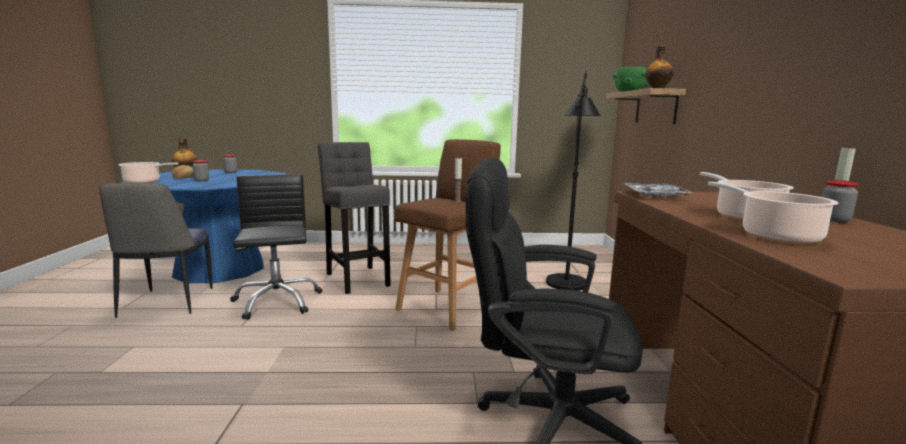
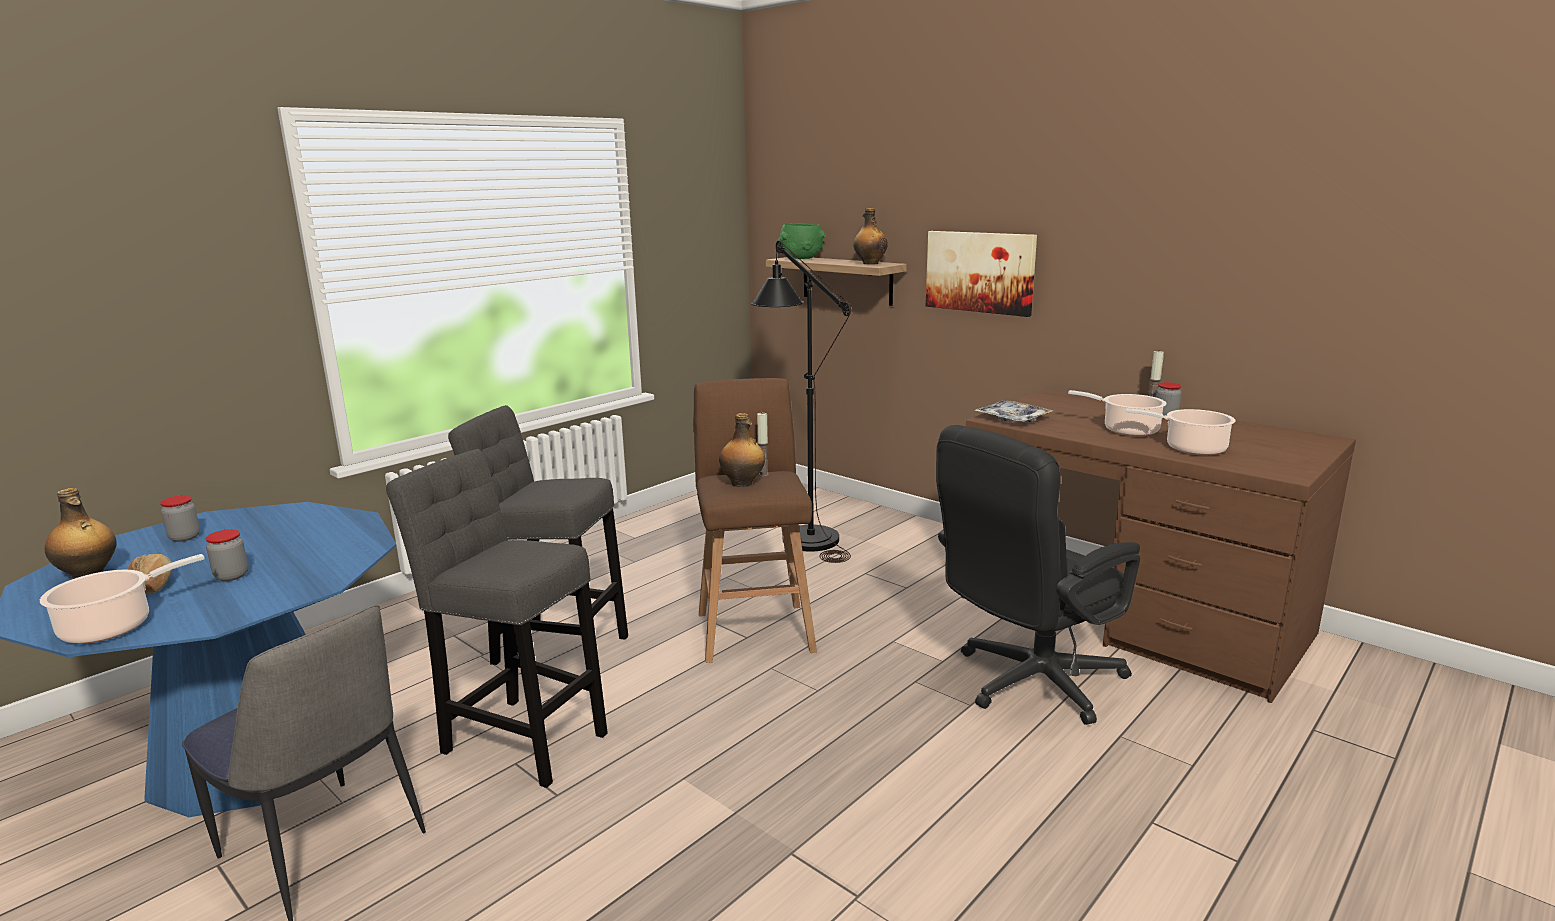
camera: 45 degrees left, 5 degrees up
(277, 301) = (519, 739): black office chair -> grey stool
(434, 201) = (743, 483): none -> bottle
(727, 87) = (980, 272): none -> picture

